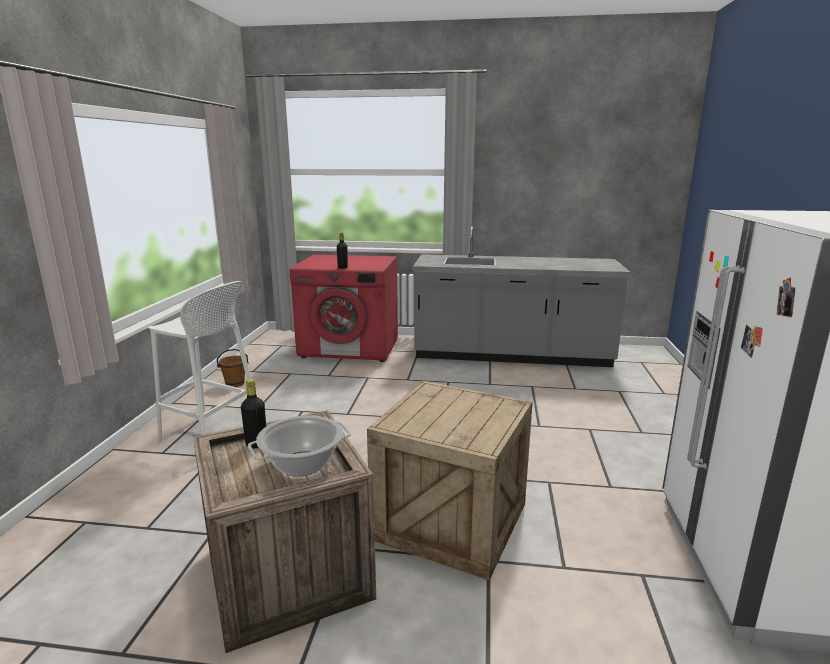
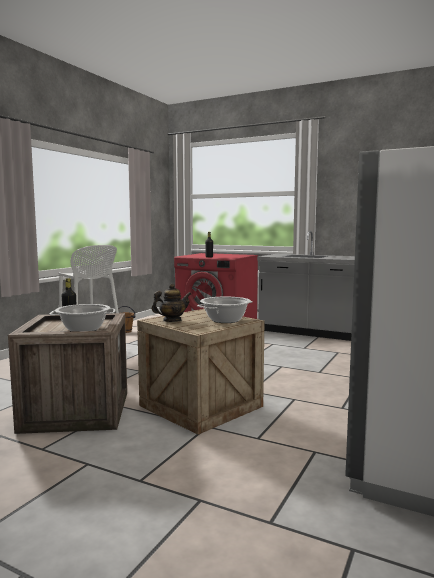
camera: 20 degrees right, 10 degrees down
(418, 423) = (172, 321): none -> teapot
(486, 409) = (225, 320): none -> cooking pot

